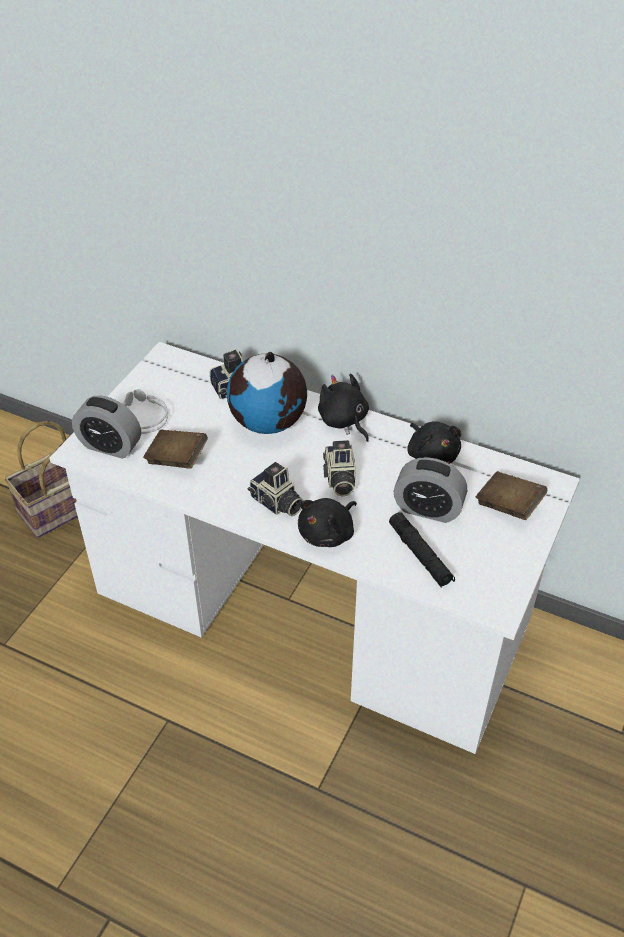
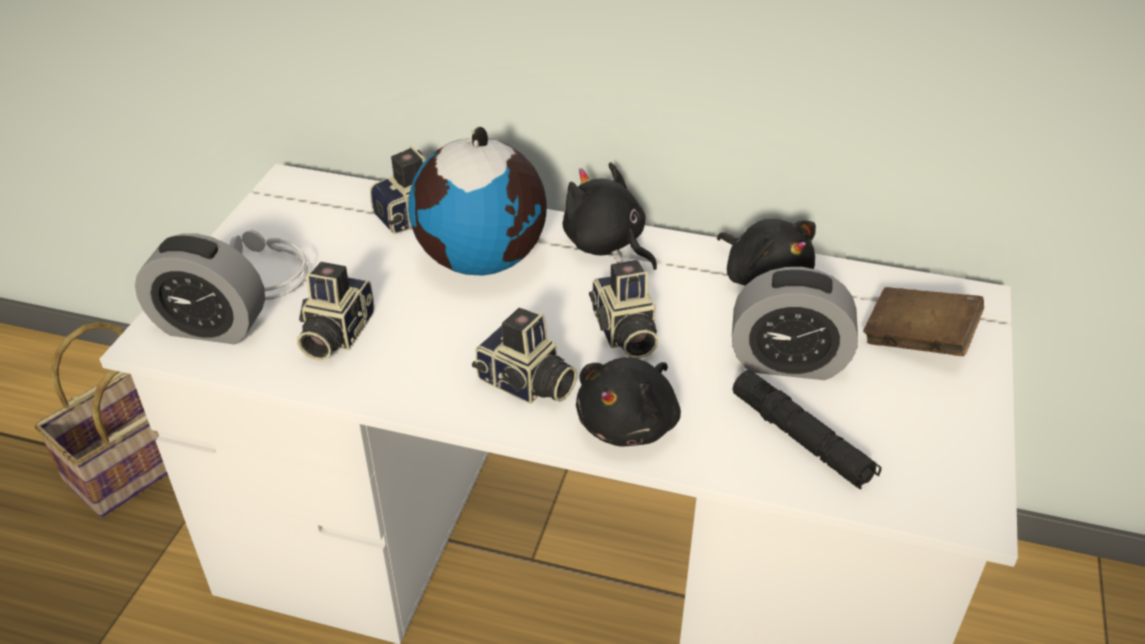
camera: 10 degrees left, 5 degrees down
(177, 459) = (334, 334): brown book -> camera

